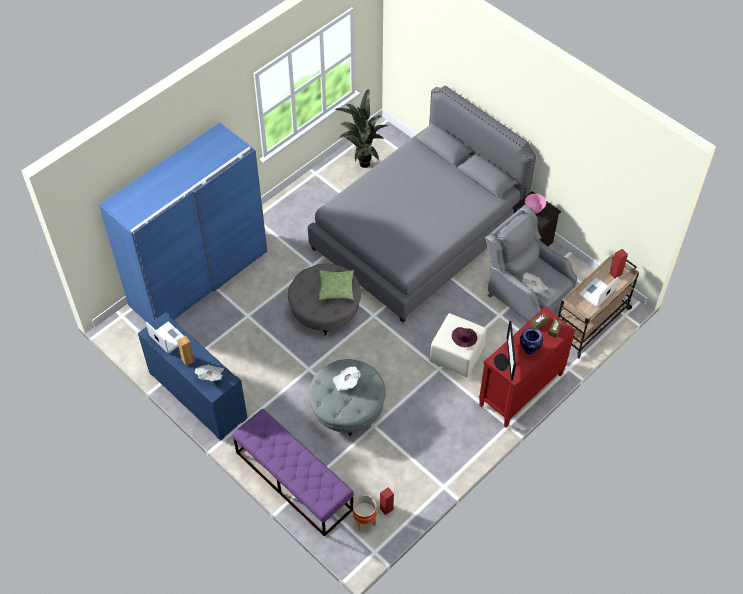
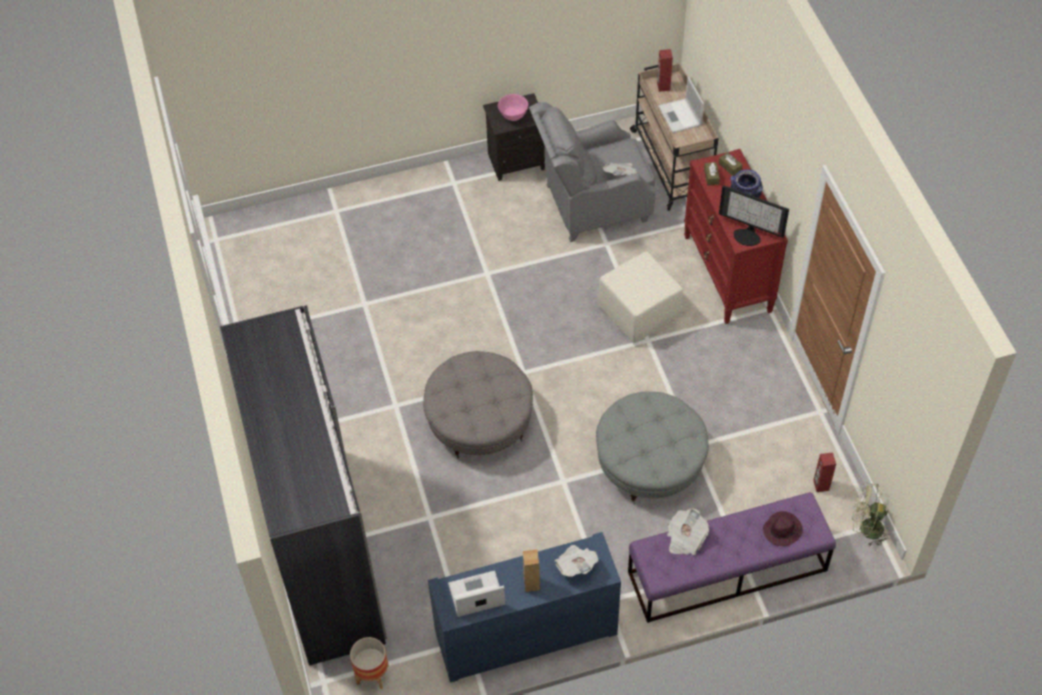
camera: 60 degrees left, 0 degrees up
(199, 278) = (322, 552): blue wardrobe -> grey wardrobe
(336, 288) = (484, 378): pillow -> none
(346, 382) = (642, 430): newspaper -> newspaper (685, 538)
(362, 164) = (264, 276): potted plant -> none
(364, 520) = (825, 516): planter -> planter (372, 674)
(368, 547) = (865, 529): none -> green fan
(418, 235) = (427, 268): grey bed -> none
(464, 338) = (650, 277): purple hat -> purple hat (782, 530)

